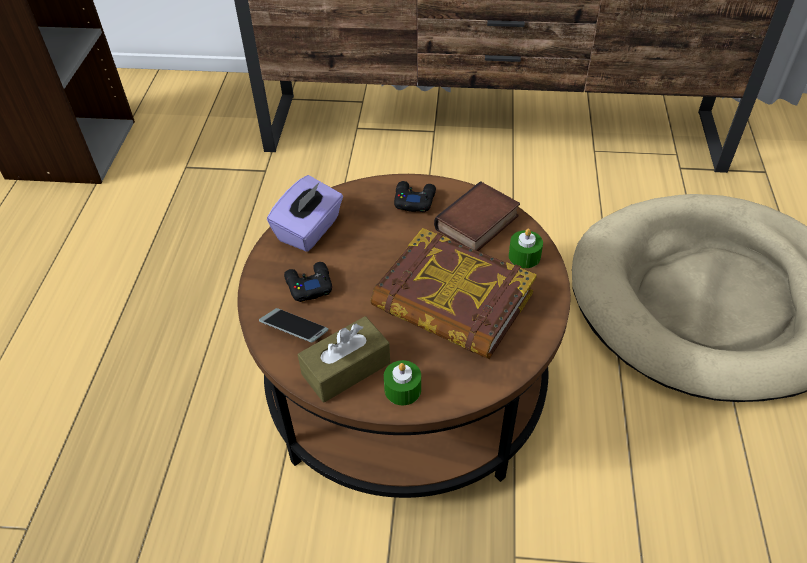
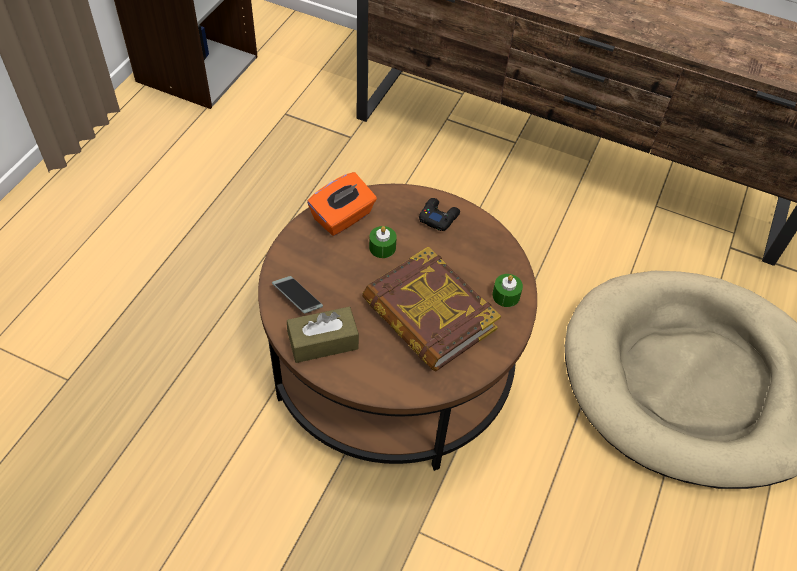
camera: 15 degrees right, 5 degrees up
(308, 285) = (323, 265): black game controller -> none
(309, 230) = (343, 217): purple tissue box -> orange tissue box
(402, 389) = (358, 373): green candle -> green candle (382, 247)
(478, 224) = (481, 255): book -> none

